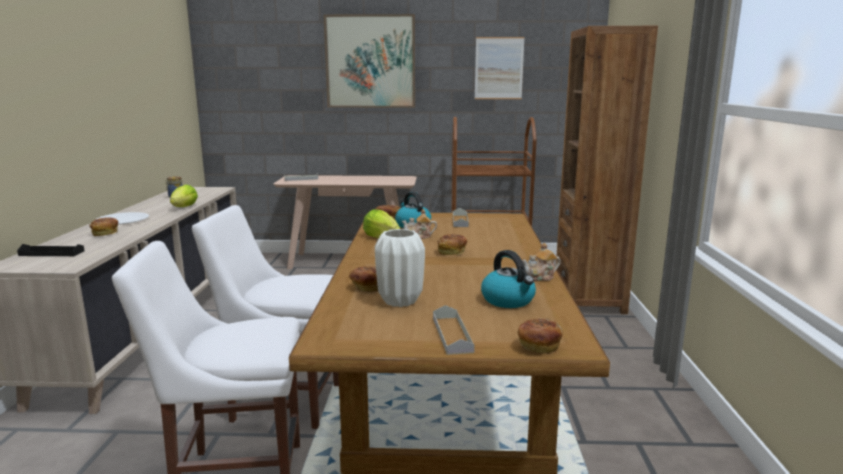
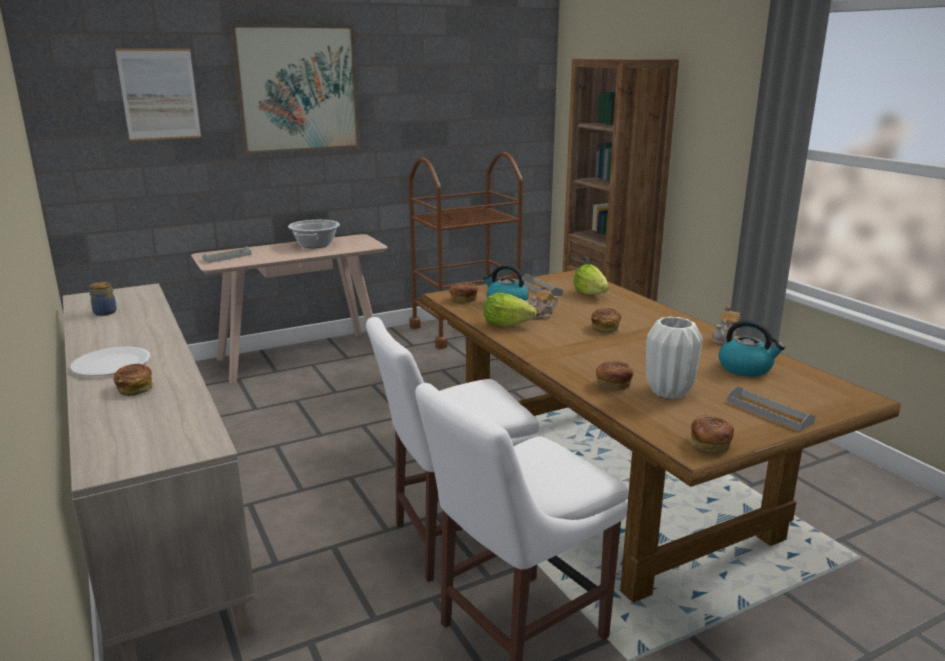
camera: 30 degrees left, 5 degrees up
(51, 253) = (129, 435): black tray -> none
(184, 207) = (160, 327): lettuce -> lettuce (590, 294)
(368, 178) = (315, 244): none -> cooking pot
(499, 68) = (452, 93): picture -> picture (159, 94)
(538, 346) = (841, 404): bread -> bread (709, 444)

